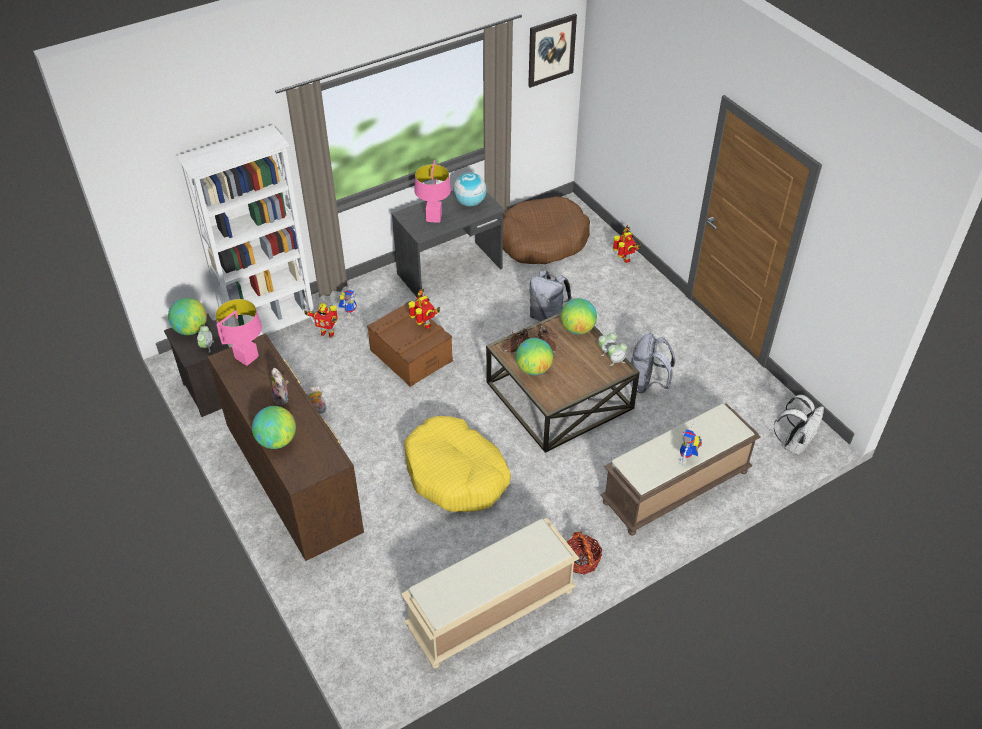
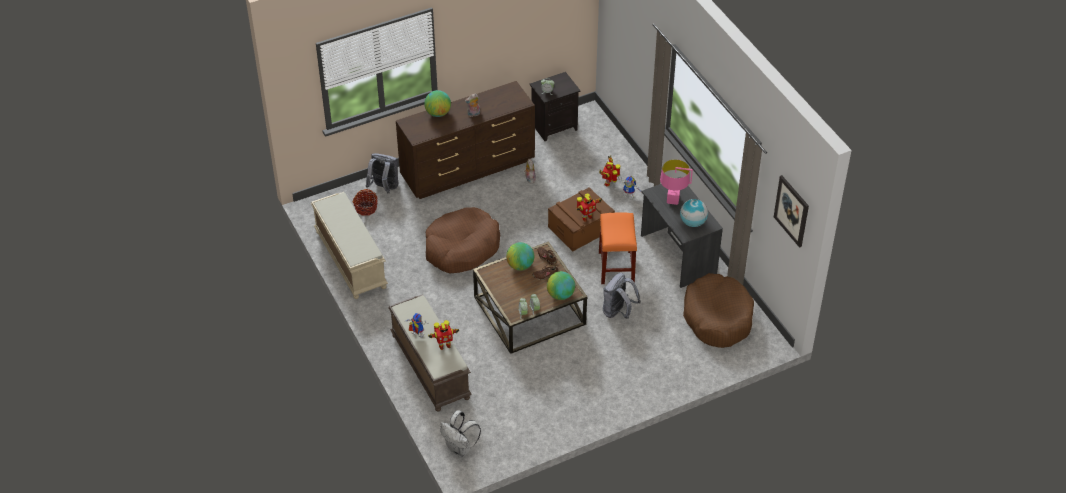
camera: 95 degrees right, 0 degrees up
(191, 329) = (564, 84): globe -> none
(246, 358) = (511, 97): pink table lamp -> none
(271, 326) = (618, 153): white bookcase -> none
(456, 474) = (461, 248): yellow dog bed -> brown dog bed
(475, 321) = (616, 267): none -> orange stool
(581, 560) = (378, 307): basket -> basket (366, 208)
(624, 259) = (690, 372): toy robot -> toy robot (444, 345)
(647, 384) = (535, 366): grey backpack -> grey backpack (384, 188)

